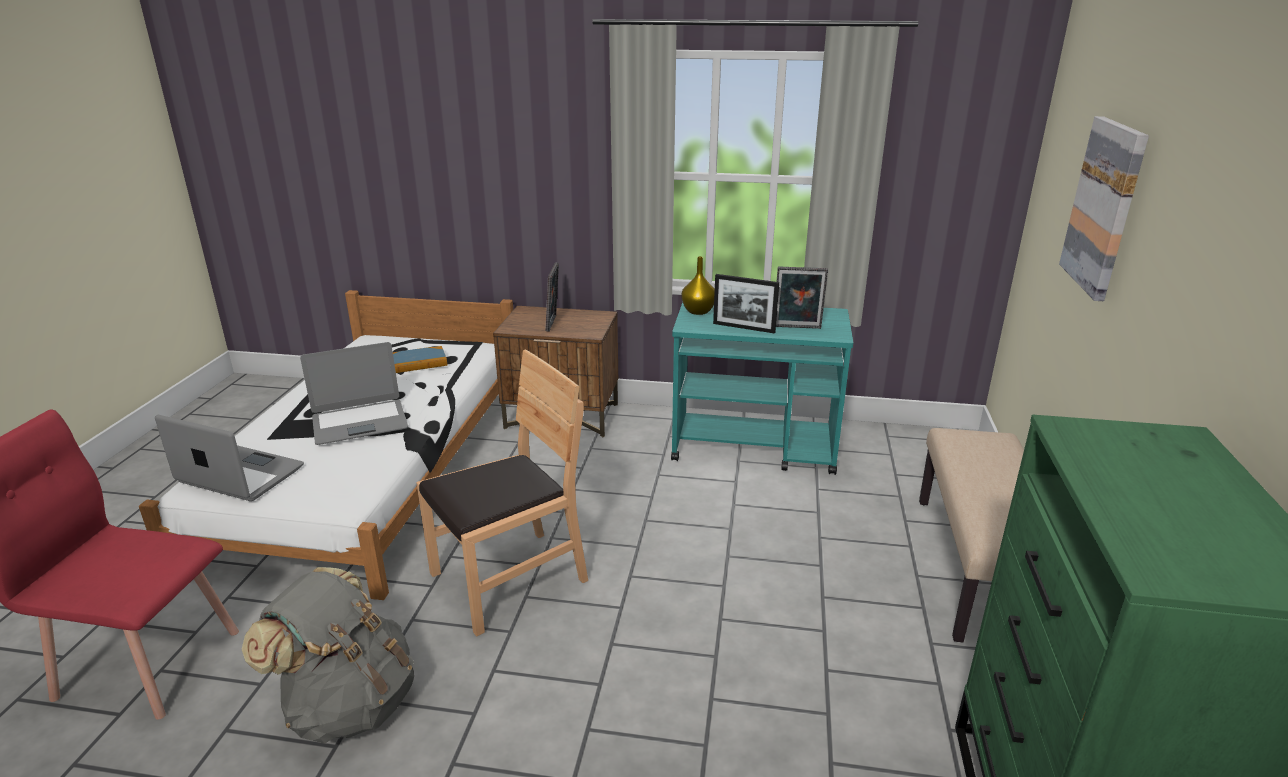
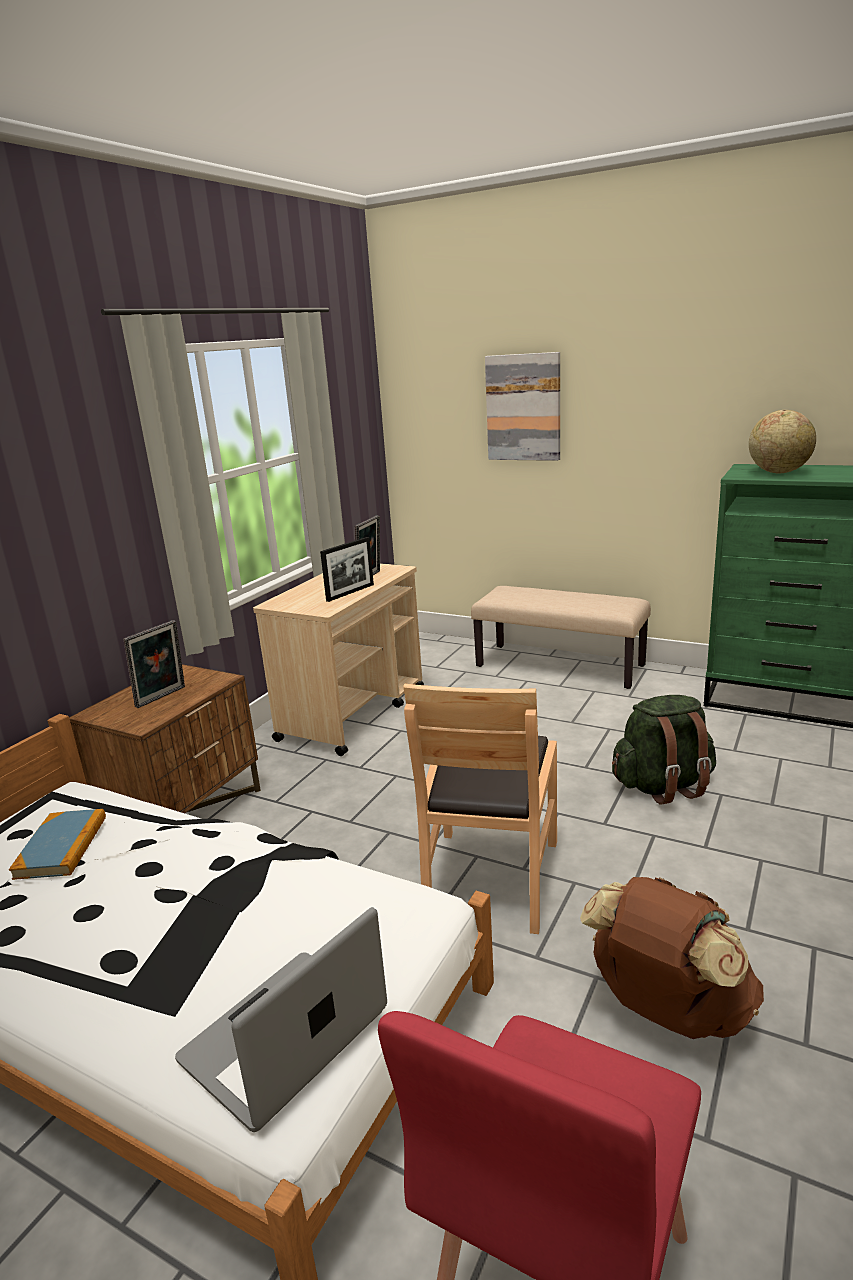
camera: 70 degrees left, 5 degrees down
(349, 704) = (667, 1010): grey backpack -> brown backpack
(360, 423) = (214, 901): laptop -> none
(509, 579) = (490, 878): brown chair -> brown chair turned 150 degrees counterclockwise
(553, 323) = (162, 697): picture frame -> picture frame turned 105 degrees clockwise
(699, 311) = (292, 604): yellow vase -> none
(704, 688) = (663, 786): none -> green backpack
(755, 448) = (353, 713): turquoise cart -> beige cart
(1140, 465) = (778, 472): none -> globe

